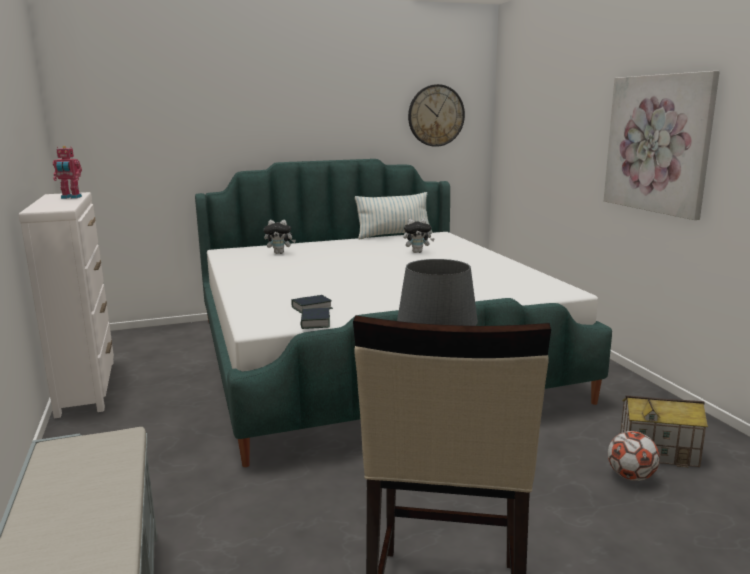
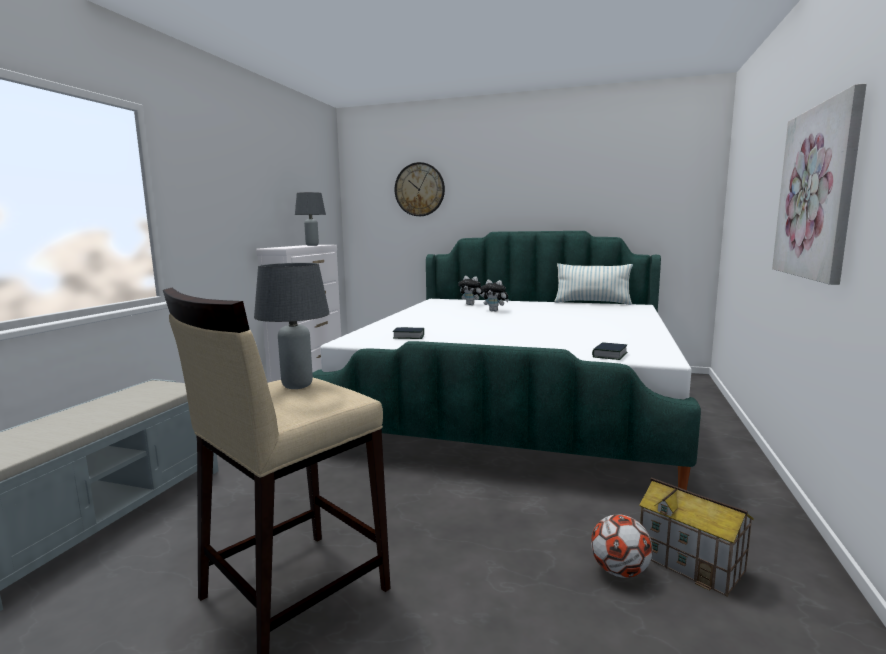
camera: 35 degrees right, 5 degrees down
(71, 197) = (312, 245): toy robot -> grey table lamp
(315, 322) = (385, 344): book -> book (609, 355)
(417, 252) = (584, 315): plush toy -> plush toy (495, 311)
(436, 115) = (654, 190): wall clock -> wall clock (419, 189)

